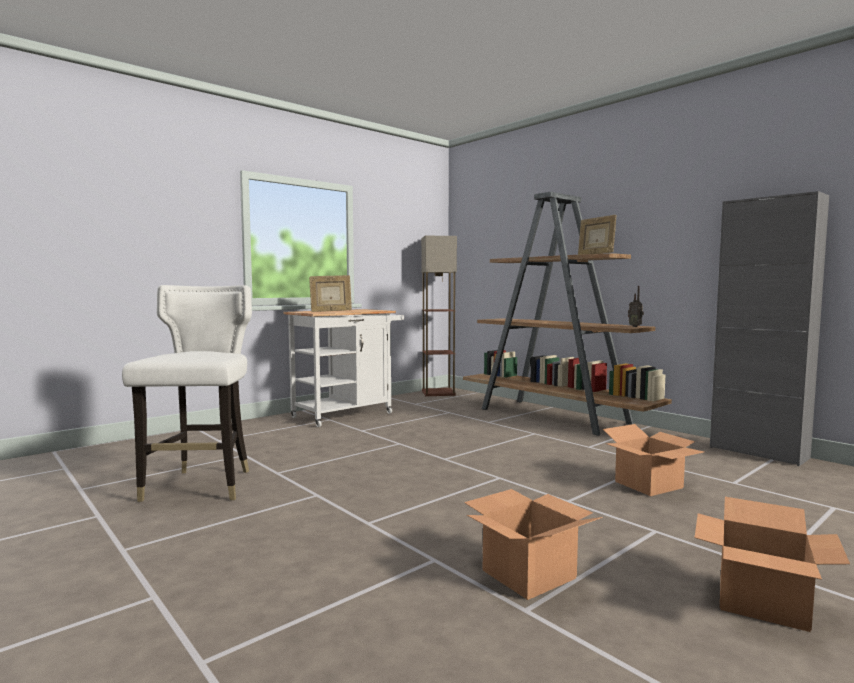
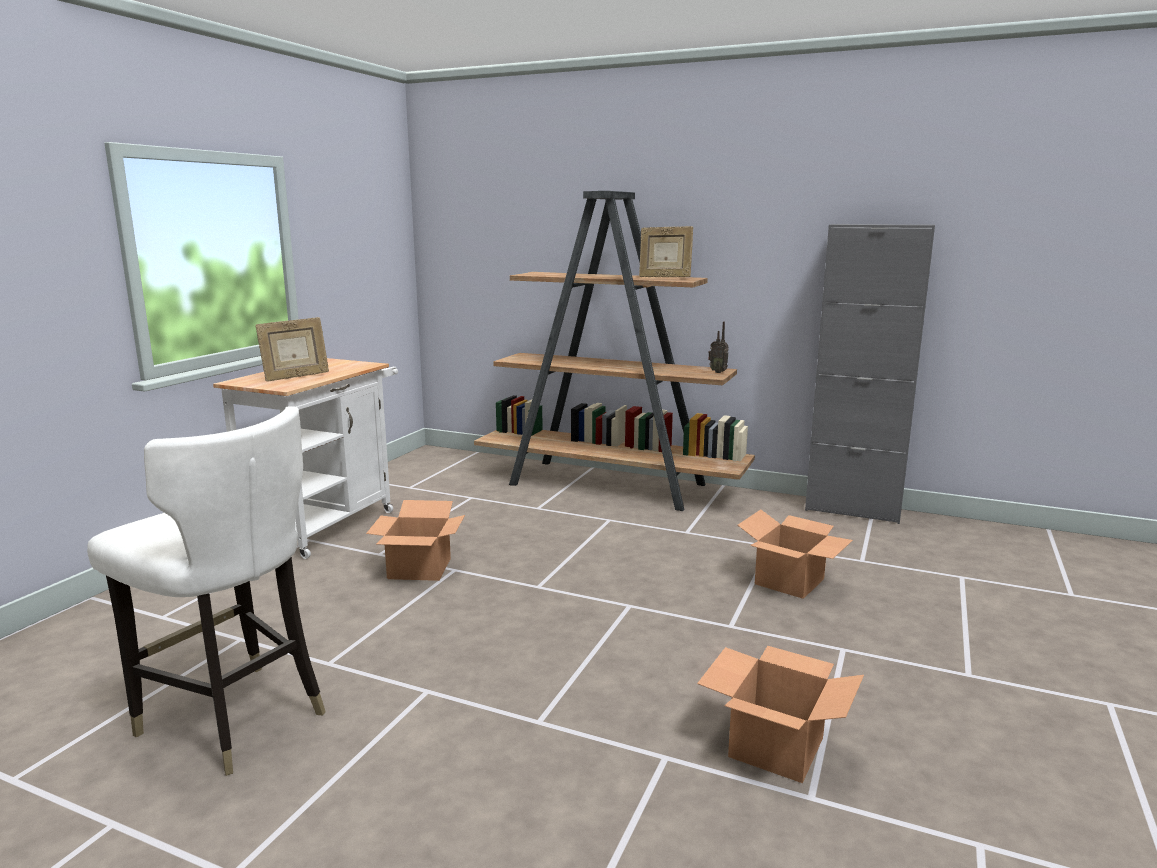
camera: 25 degrees left, 10 degrees up
(201, 486) = (233, 719): white chair -> white chair turned 150 degrees clockwise
(438, 392) = (424, 460): floor lamp -> none
(763, 602) = (989, 717): cardboard box -> cardboard box (420, 568)

